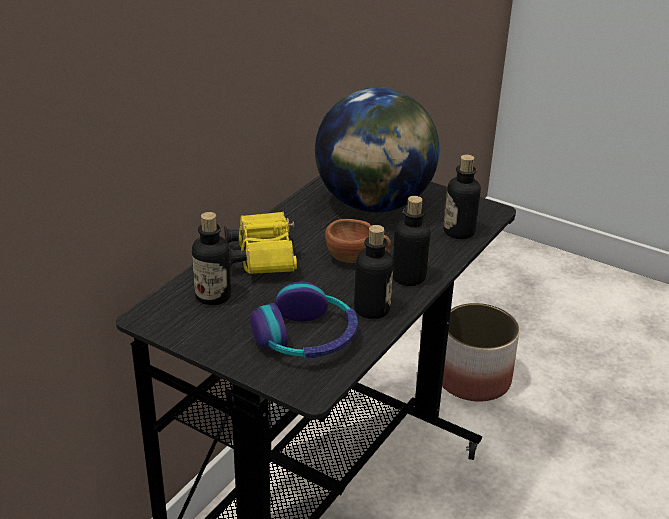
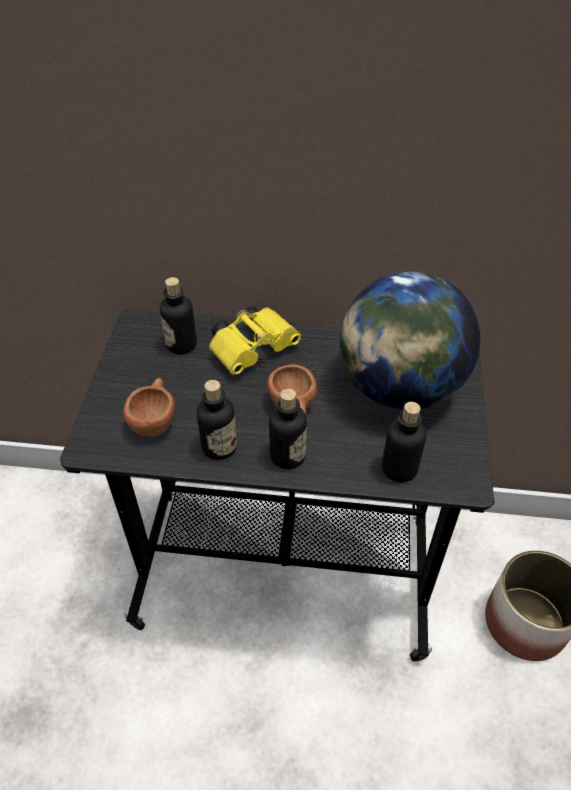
camera: 65 degrees right, 15 degrees up
(306, 338) = (155, 420): headphones -> brown cup

